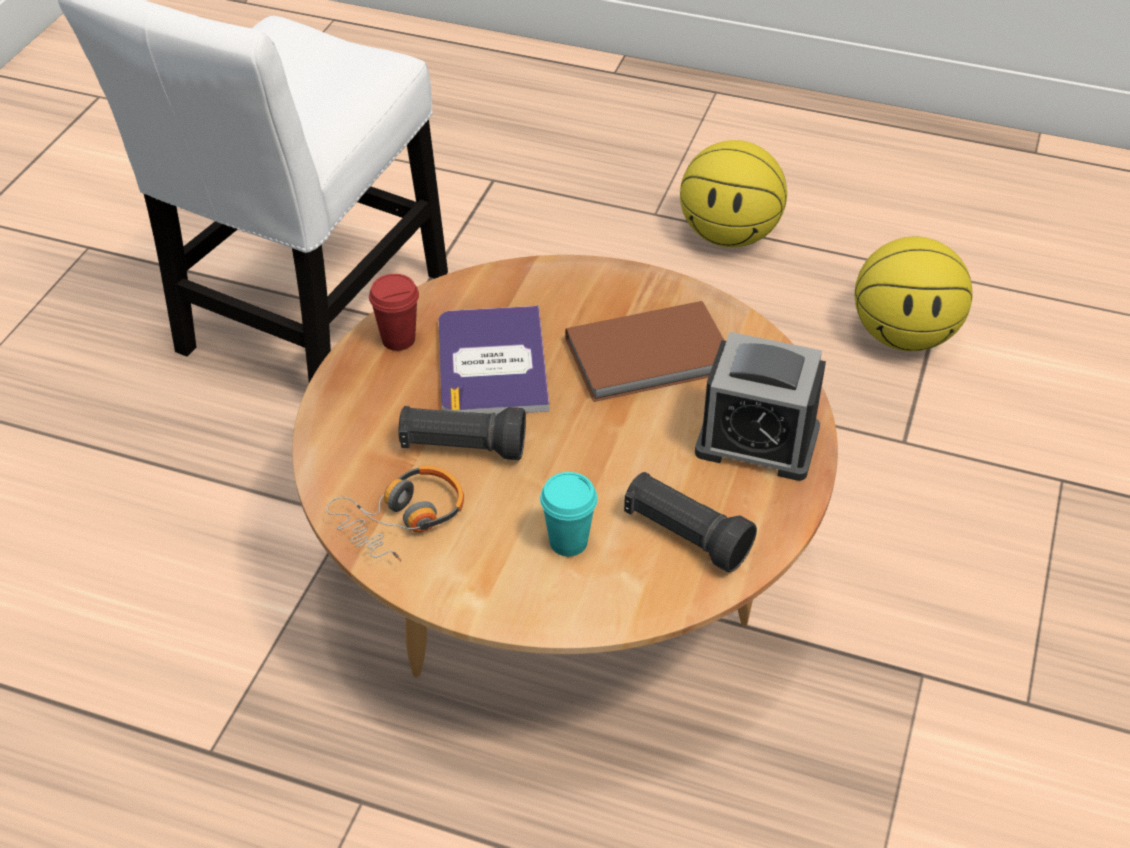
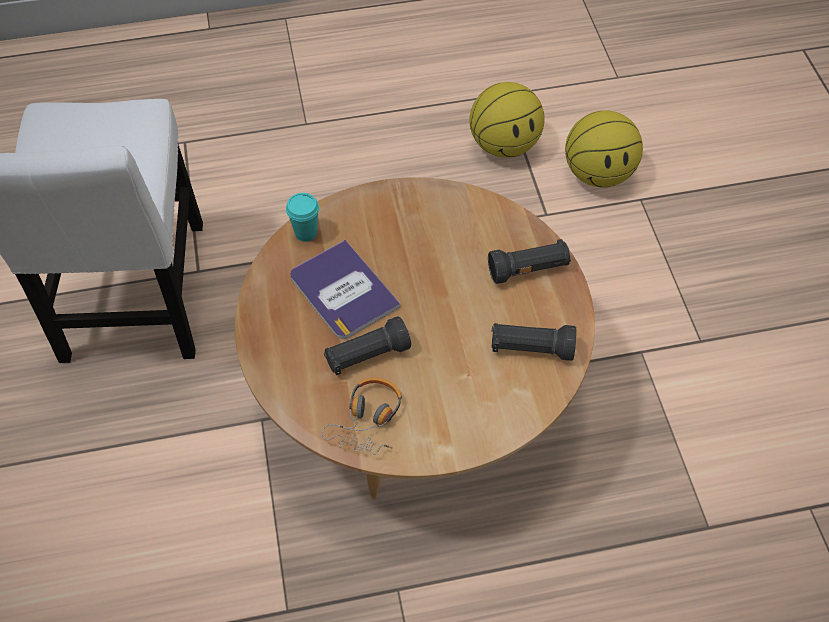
camera: 30 degrees left, 10 degrees up
(398, 339) = (273, 302): red cup -> none
(568, 542) = (471, 385): turquoise cup -> turquoise cup (306, 233)
(651, 357) = (433, 243): brown book -> none
(730, 236) = (362, 120): basketball -> basketball (599, 174)
(757, 441) = (528, 270): alarm clock -> black flashlight

